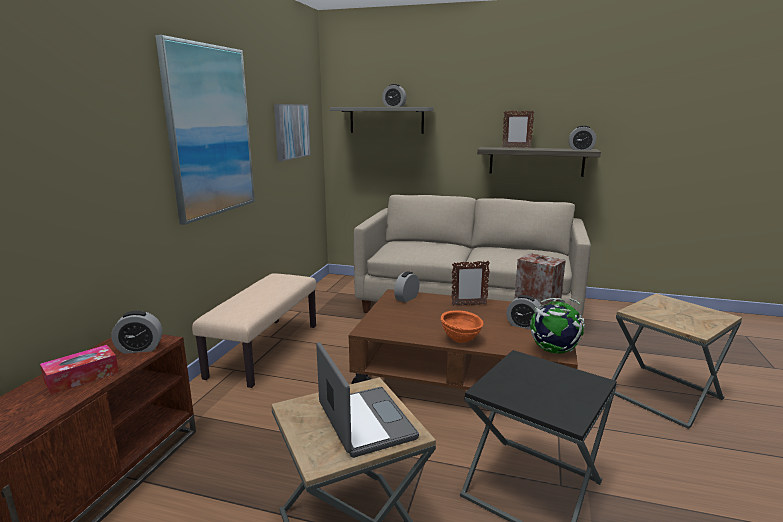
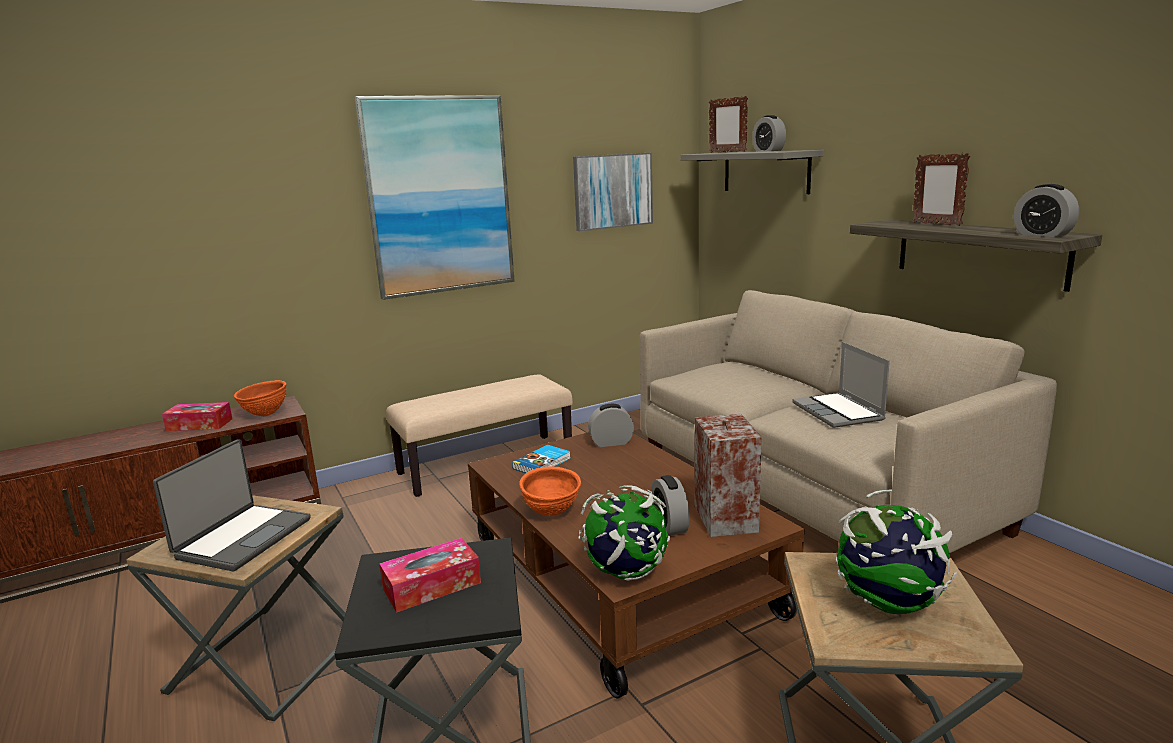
camera: 45 degrees right, 0 degrees up
(140, 349) = (265, 415): alarm clock -> orange bowl
(395, 320) = (543, 463): none -> book
(468, 305) = (664, 474): picture frame -> picture frame (727, 152)
(505, 252) = (839, 412): none -> laptop
(540, 385) = (432, 586): none -> tissue box
(682, 315) = (888, 605): none -> globe

